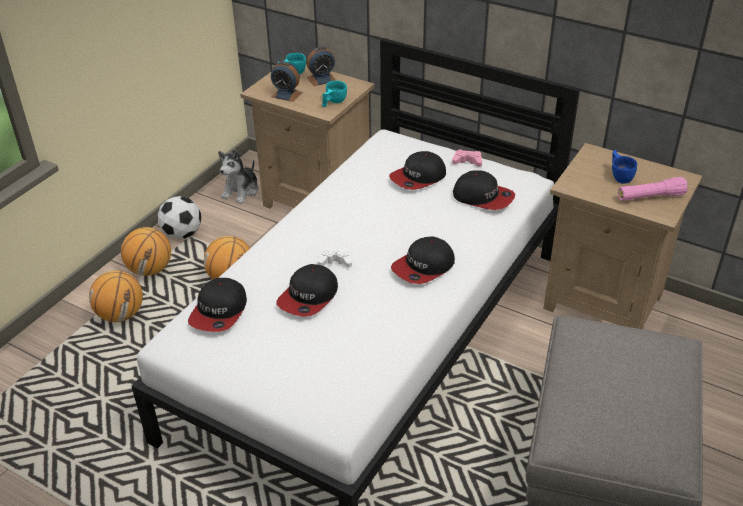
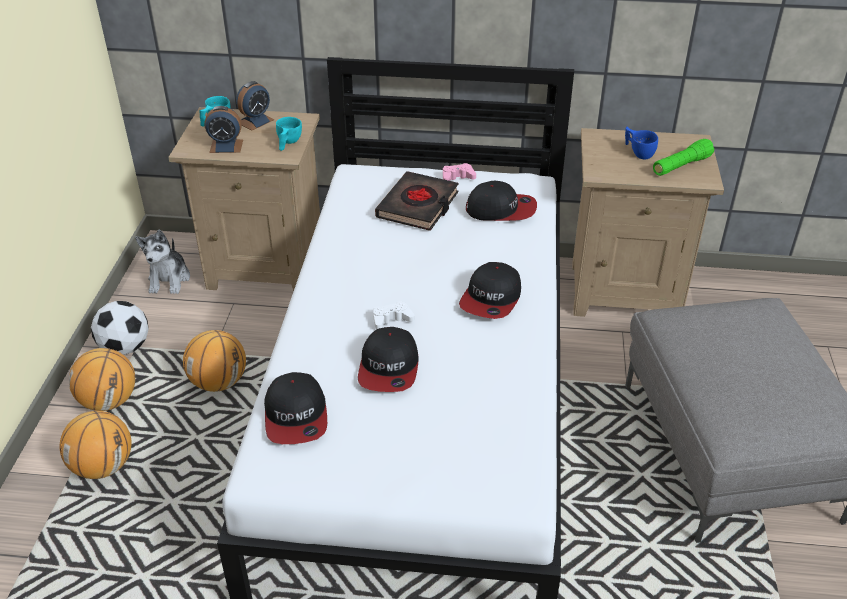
camera: 25 degrees left, 0 degrees up
(418, 177) = (418, 206): cap -> black book
(650, 197) = (681, 166): pink flashlight -> green flashlight

